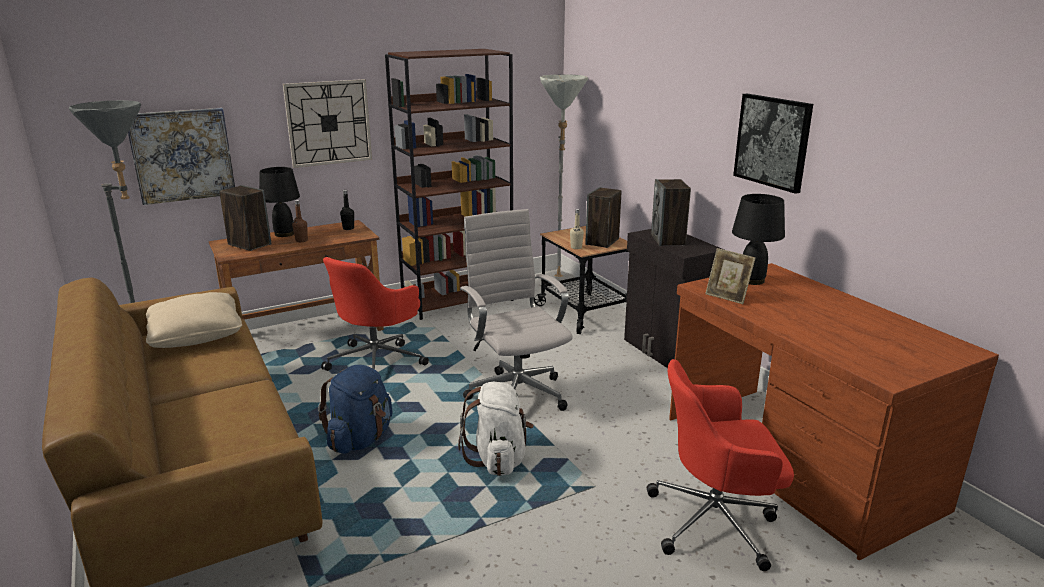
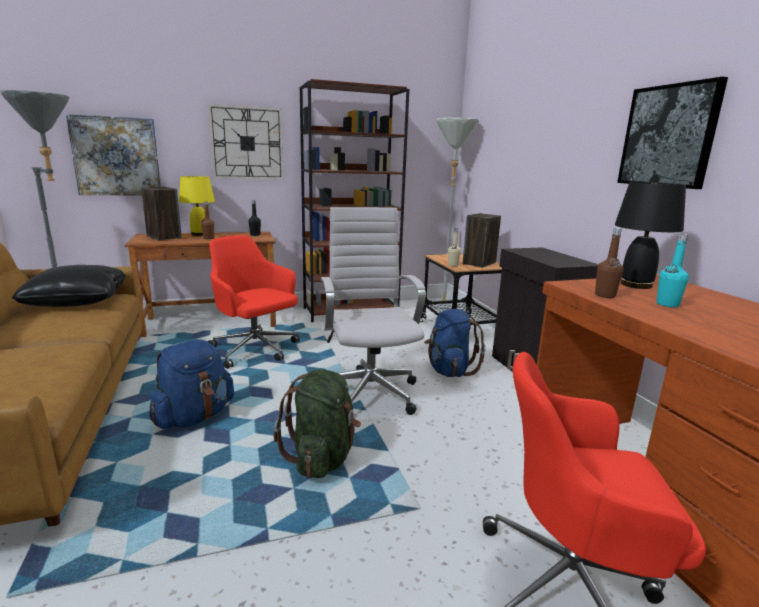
camera: 10 degrees right, 5 degrees down
(196, 335) = (77, 301): beige pillow -> black pillow
(284, 234) = (200, 234): black table lamp -> yellow table lamp
(377, 361) = (255, 350): red office chair -> red office chair turned 90 degrees clockwise
(498, 459) = (322, 457): white backpack -> green backpack
(586, 361) = (449, 370): none -> blue backpack
(668, 240) = (541, 255): speaker -> none
(727, 297) = (605, 295): picture frame -> brown bottle
(773, 302) = (667, 304): none -> turquoise bottle

